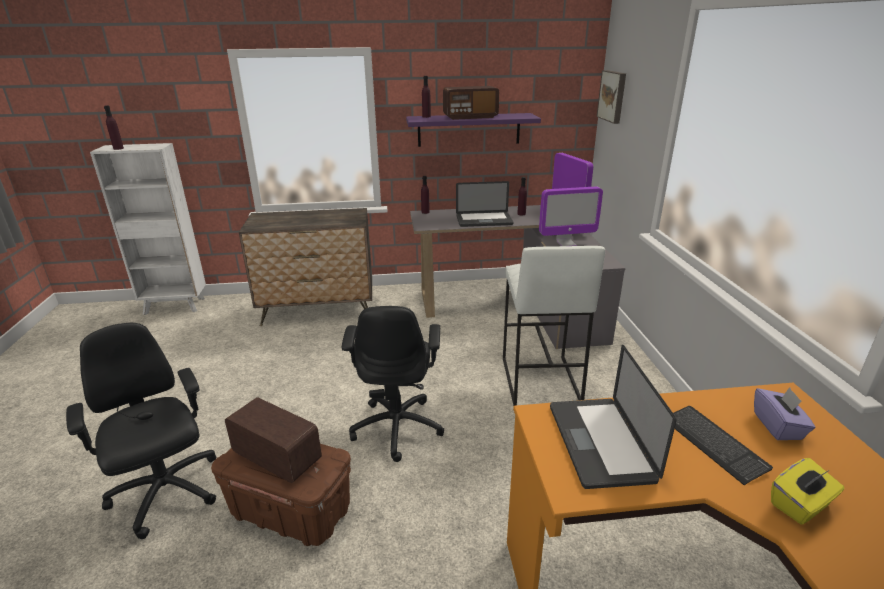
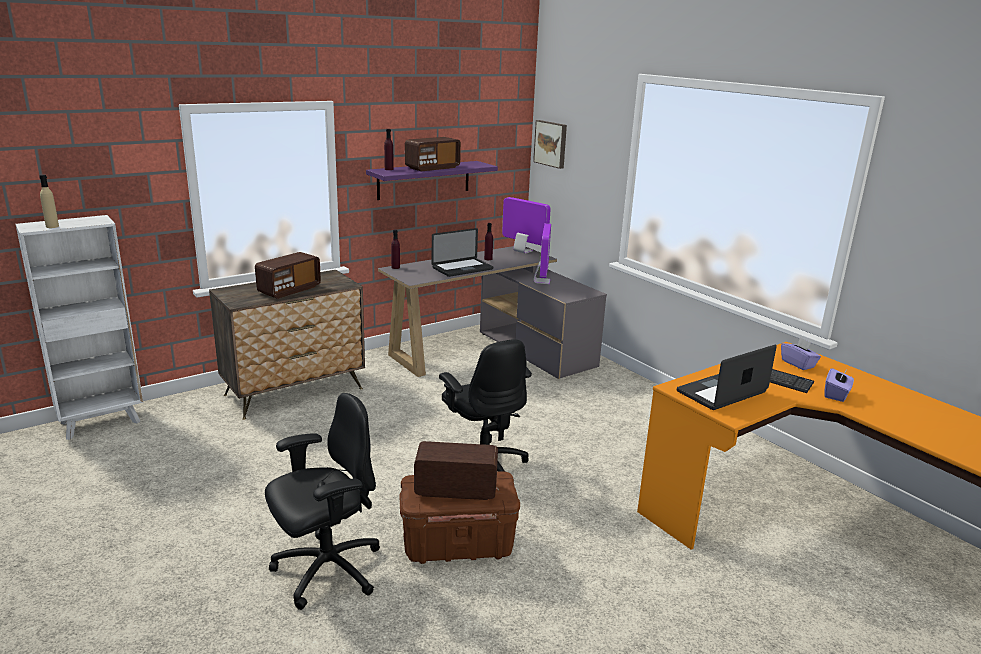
camera: 30 degrees left, 5 degrees down
(118, 148) = (52, 226): purple bottle -> beige bottle
(166, 493) = (326, 571): black office chair -> black office chair turned 120 degrees clockwise
(304, 221) = (289, 290): none -> radio
(539, 380) = (565, 405): white stool -> none
(566, 243) = (541, 281): monitor -> monitor turned 45 degrees counterclockwise
(600, 442) = (721, 392): laptop -> laptop turned 90 degrees clockwise
(800, 505) = (836, 394): yellow tissue box -> purple tissue box

